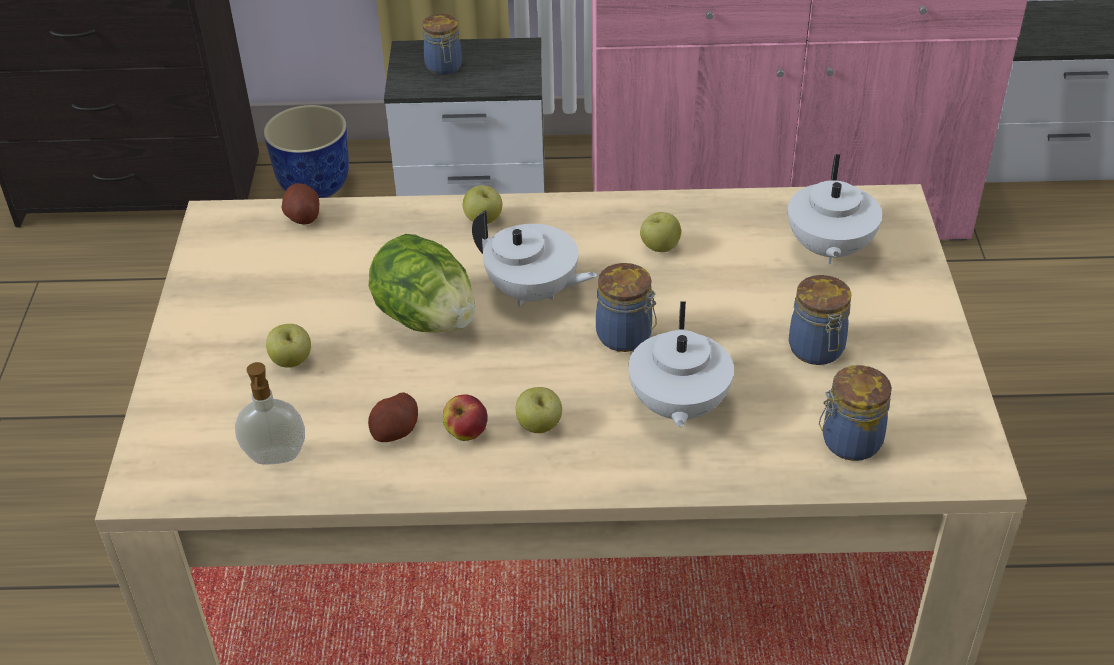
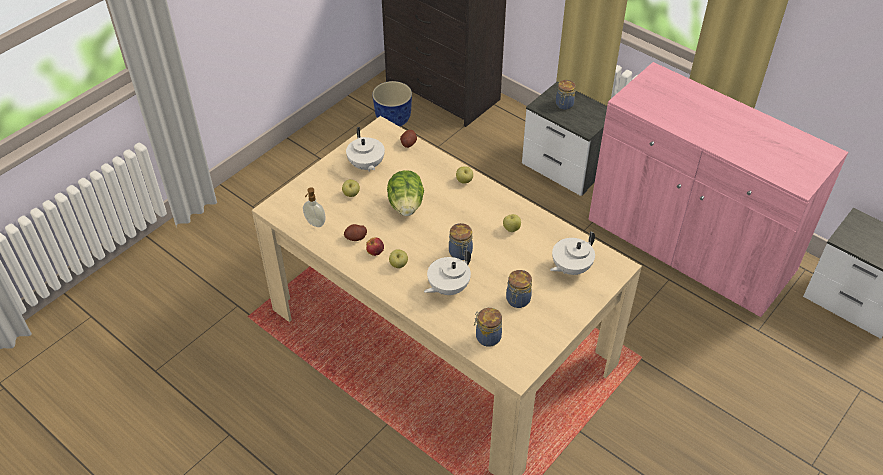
camera: 40 degrees right, 5 degrees up
(313, 187) = (506, 127): planter -> planter (393, 120)
(533, 292) = (449, 218): white teapot -> white teapot (366, 165)

